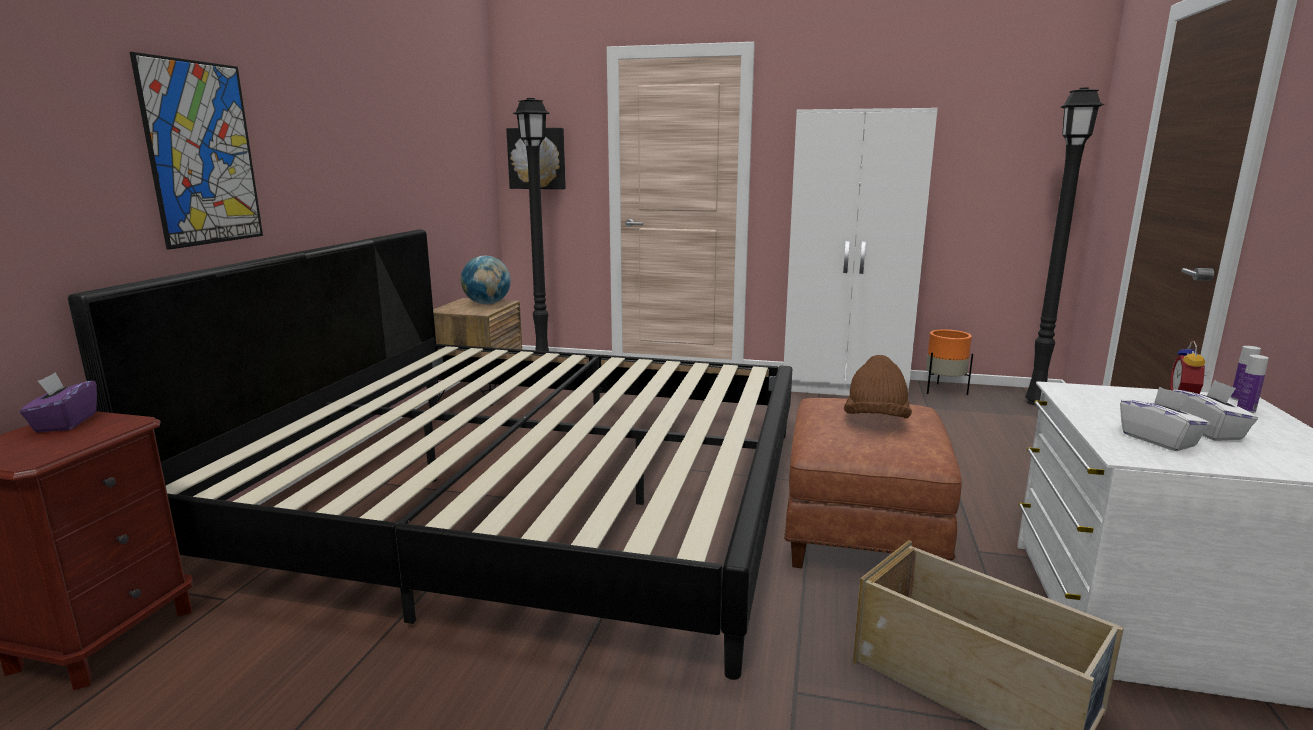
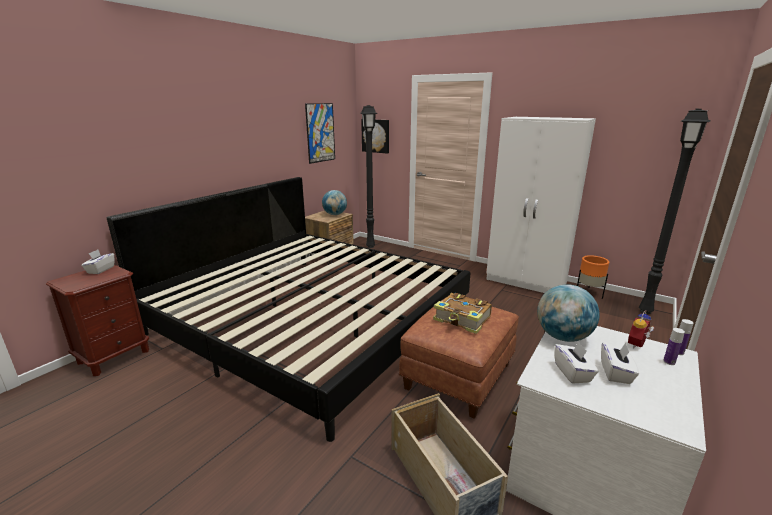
camera: 20 degrees right, 5 degrees up
(65, 423) = (100, 270): purple tissue box -> white tissue box
(202, 154) = (174, 151): picture -> picture (320, 133)
(875, 421) = (462, 320): brown hat -> book
(1085, 403) = (562, 337): none -> globe

